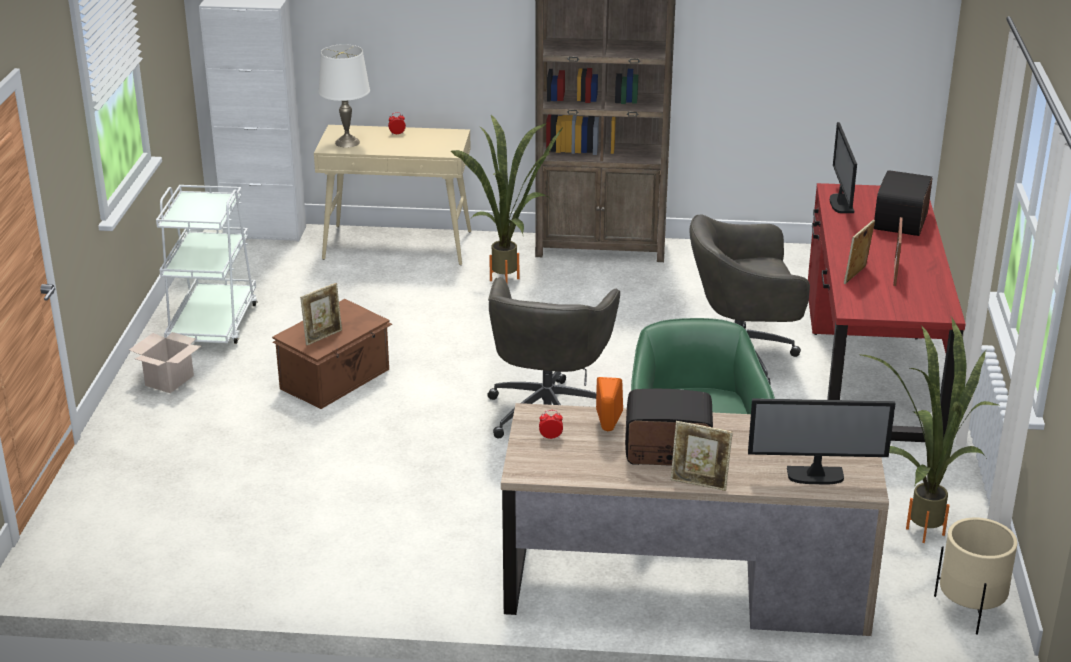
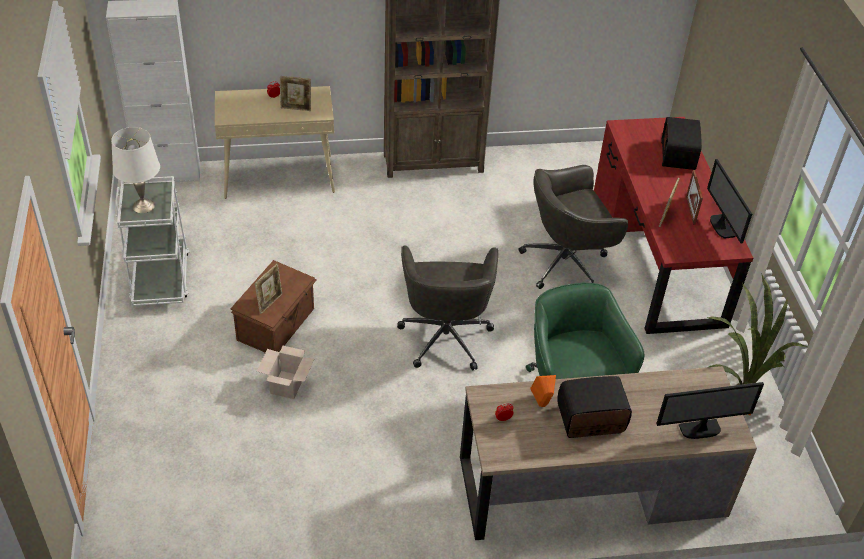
camera: 15 degrees left, 15 degrees up
(169, 380) = (146, 342): cardboard box -> cardboard box (287, 384)
(347, 142) = (237, 111): white table lamp -> white table lamp (143, 206)
(512, 277) = (376, 201): potted plant -> none
(699, 484) = (623, 450): picture frame -> picture frame (296, 108)
(840, 204) = (630, 141): monitor -> monitor (721, 227)
(970, 609) = (784, 480): beige planter -> none

